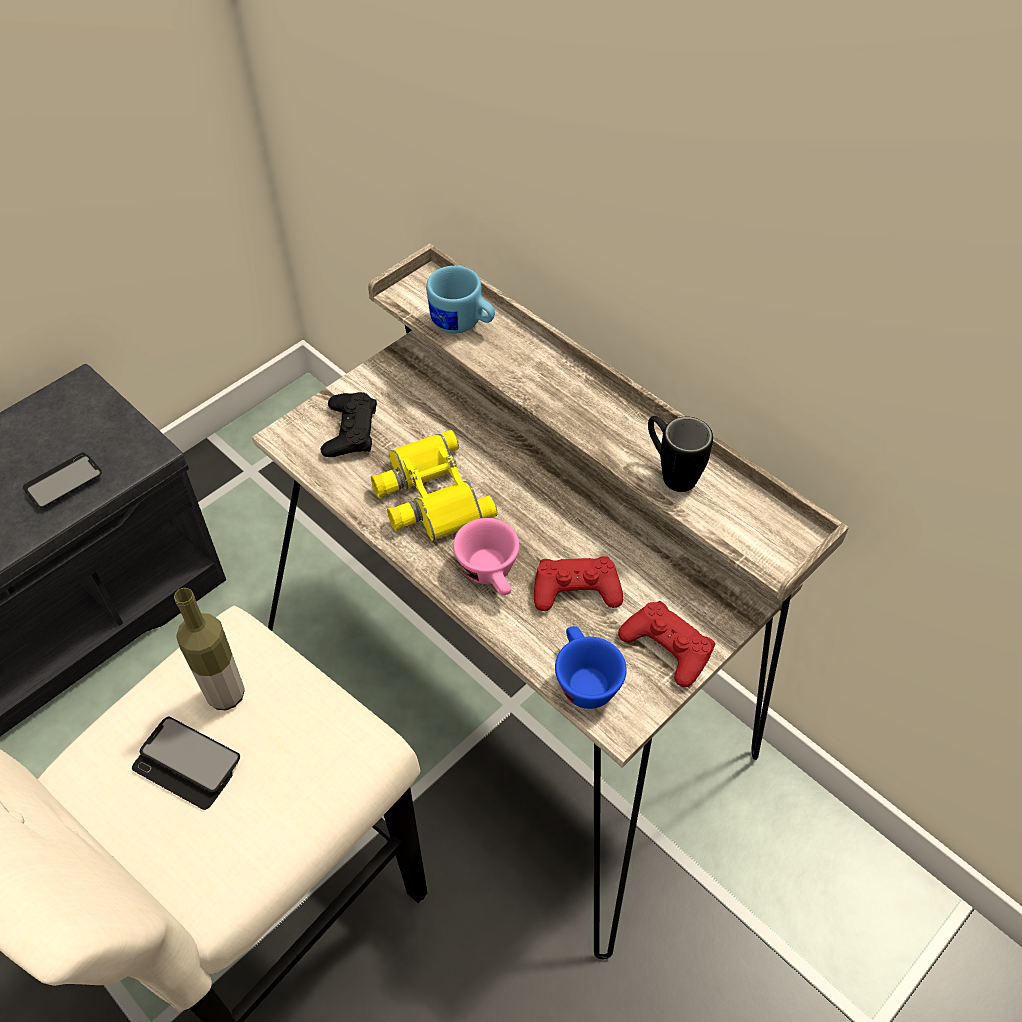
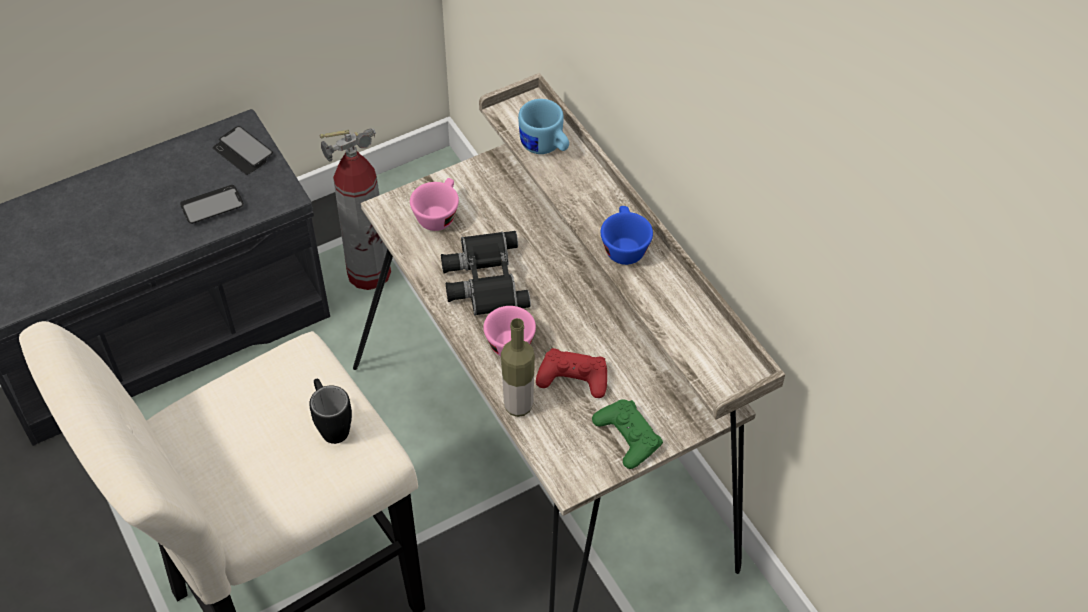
camera: 15 degrees right, 0 degrees up
(187, 764) = (249, 435): phone -> phone (243, 152)
(226, 695) = (289, 394): bottle -> bottle (518, 406)
(257, 522) = (369, 272): none -> fire extinguisher
(350, 431) = (438, 214): black game controller -> pink cup
(428, 494) = (483, 279): yellow binoculars -> black binoculars
(583, 680) = (554, 445): blue cup -> blue cup (623, 246)
(667, 647) = (627, 437): red game controller -> green game controller
(670, 472) = (666, 302): black mug -> black mug (331, 425)

